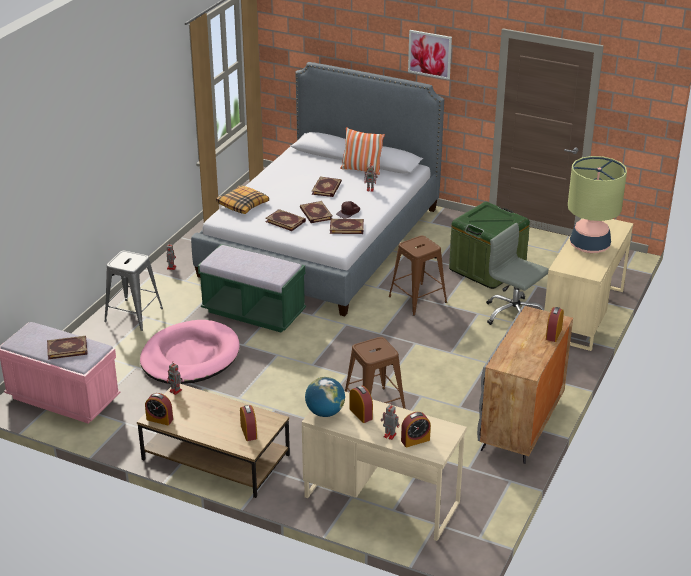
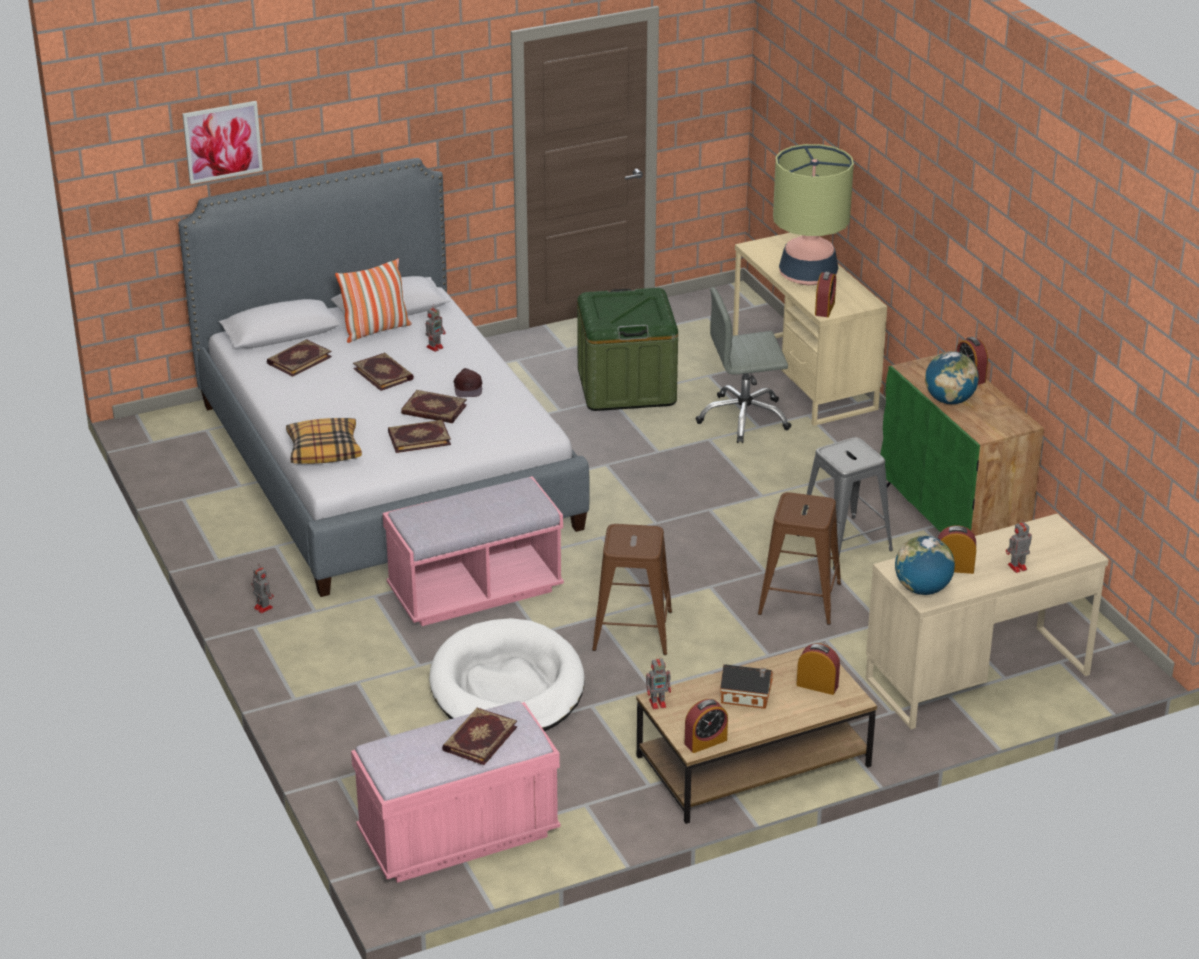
camera: 50 degrees left, 0 degrees up
(134, 315) = (337, 690): grey stool -> grey stool (845, 543)
(190, 357) = (507, 687): pink dog bed -> white dog bed
(212, 415) = (747, 697): none -> toy house
(253, 312) = (475, 591): green bench -> pink bench
(346, 227) = (502, 404): book -> book (298, 360)
(415, 440) = (1045, 555): alarm clock -> alarm clock (824, 309)
(417, 299) = (621, 463): brown stool -> brown stool (632, 630)
(430, 54) = (402, 111): picture -> picture (222, 141)
(516, 338) = (949, 400): none -> globe
(521, 424) = (953, 520): grey cabinet -> green cabinet

